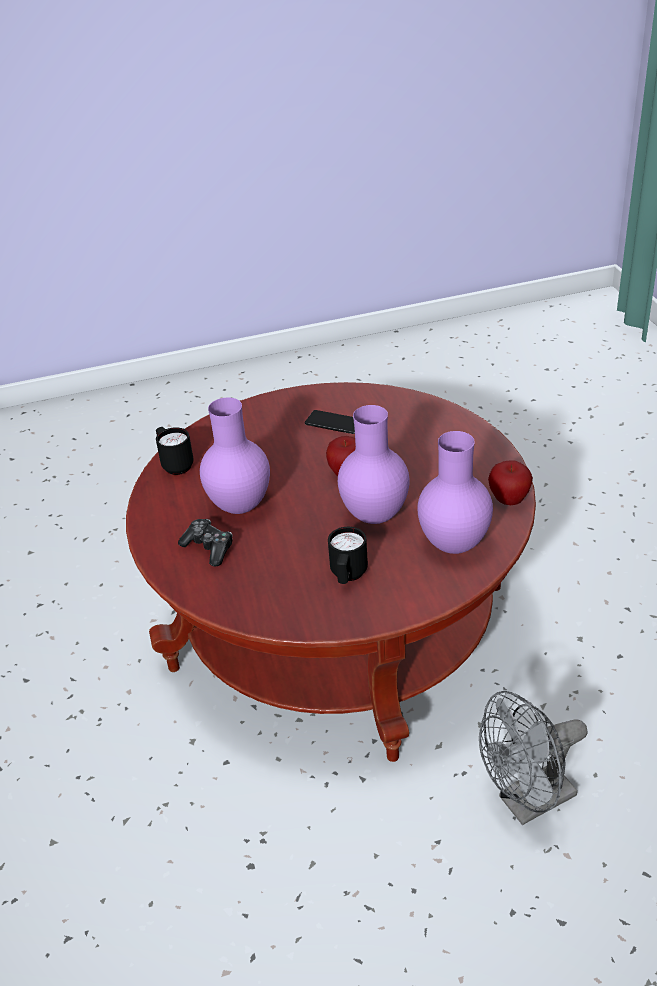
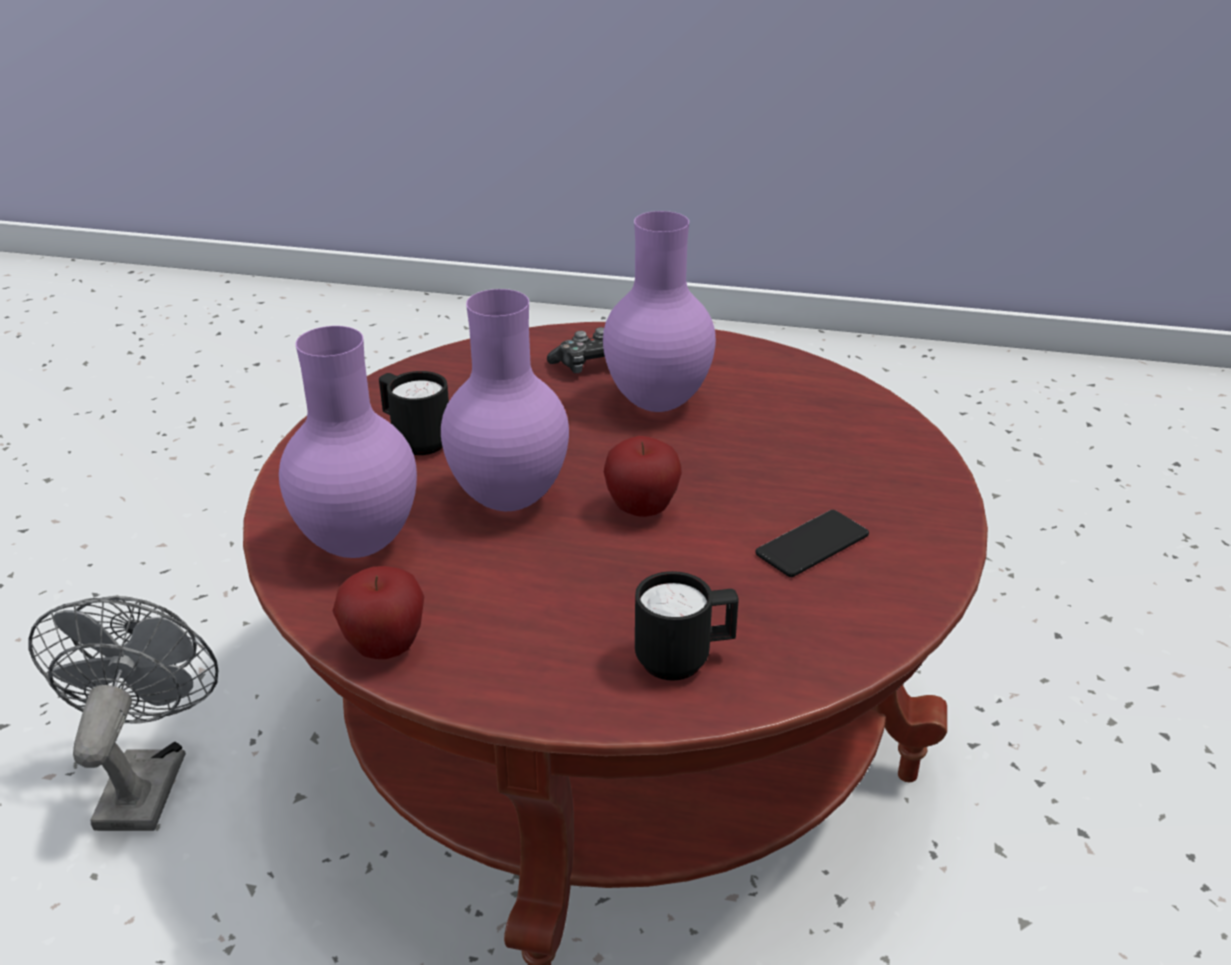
camera: 115 degrees right, 5 degrees down
(175, 465) = (813, 380): black mug -> black mug (684, 660)

